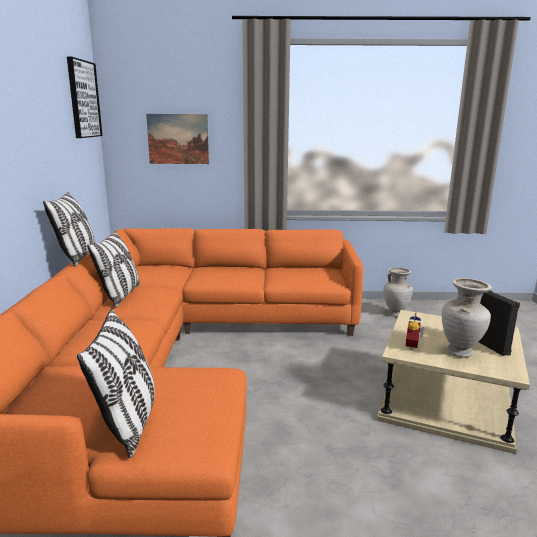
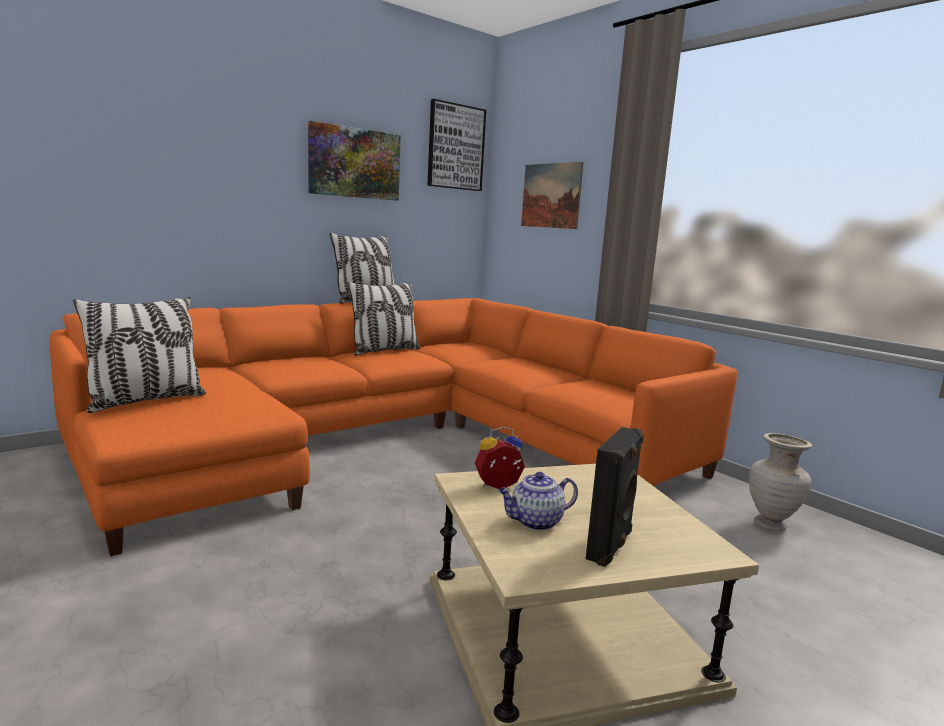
camera: 50 degrees right, 5 degrees down
(38, 127) = (354, 163): none -> picture
(460, 353) = (535, 522): beige vase -> teapot

